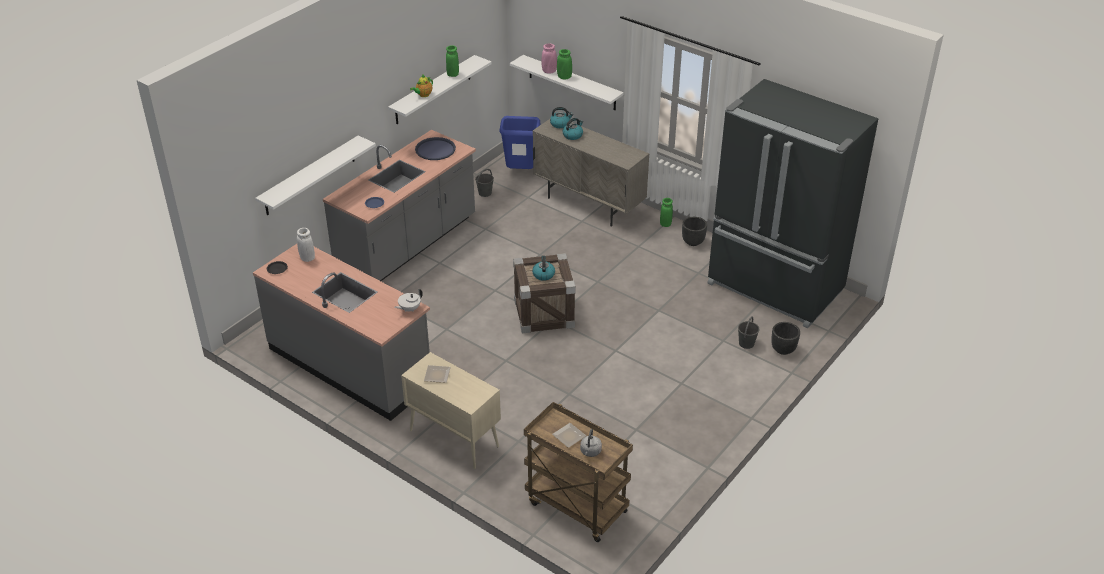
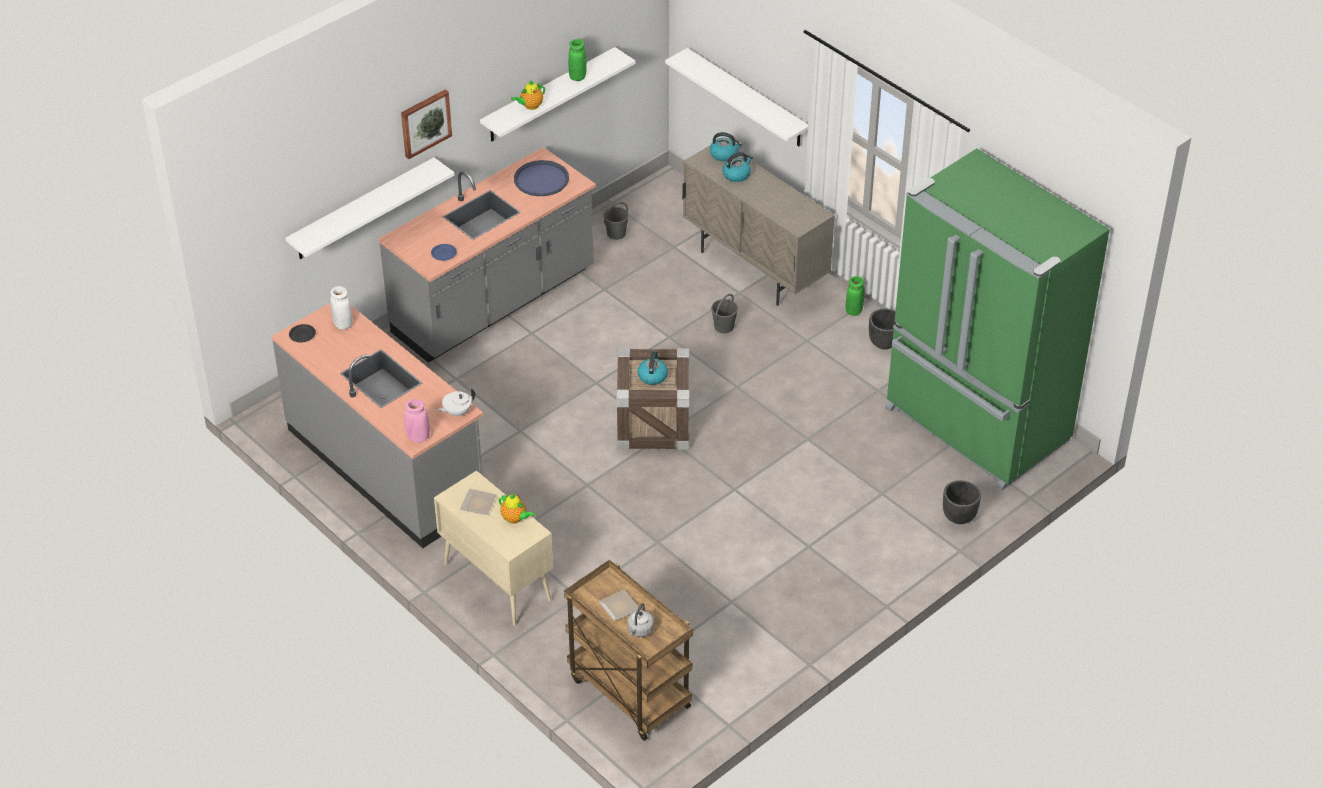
camera: 10 degrees right, 5 degrees up
(350, 107) = (425, 123): none -> picture
(469, 383) = (515, 519): none -> teapot
(521, 172) = (674, 206): blue trash can -> none
(549, 71) = (716, 80): pink vase -> pink vase (418, 437)
(564, 77) = (734, 92): green vase -> none
(746, 344) = (912, 502): grey bucket -> grey bucket (723, 327)
(774, 288) = (975, 426): black fridge -> green fridge

